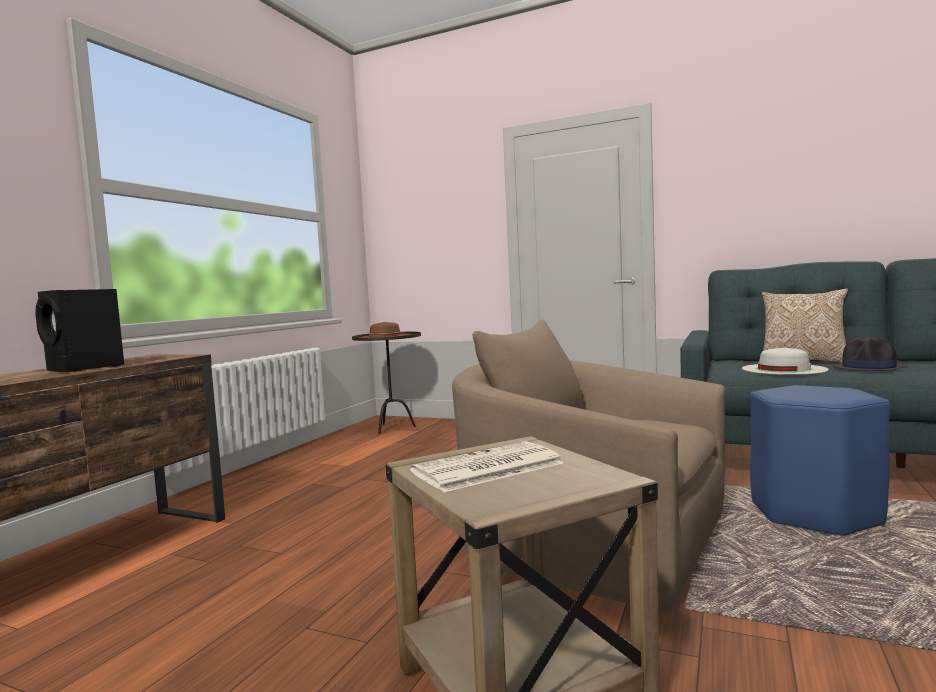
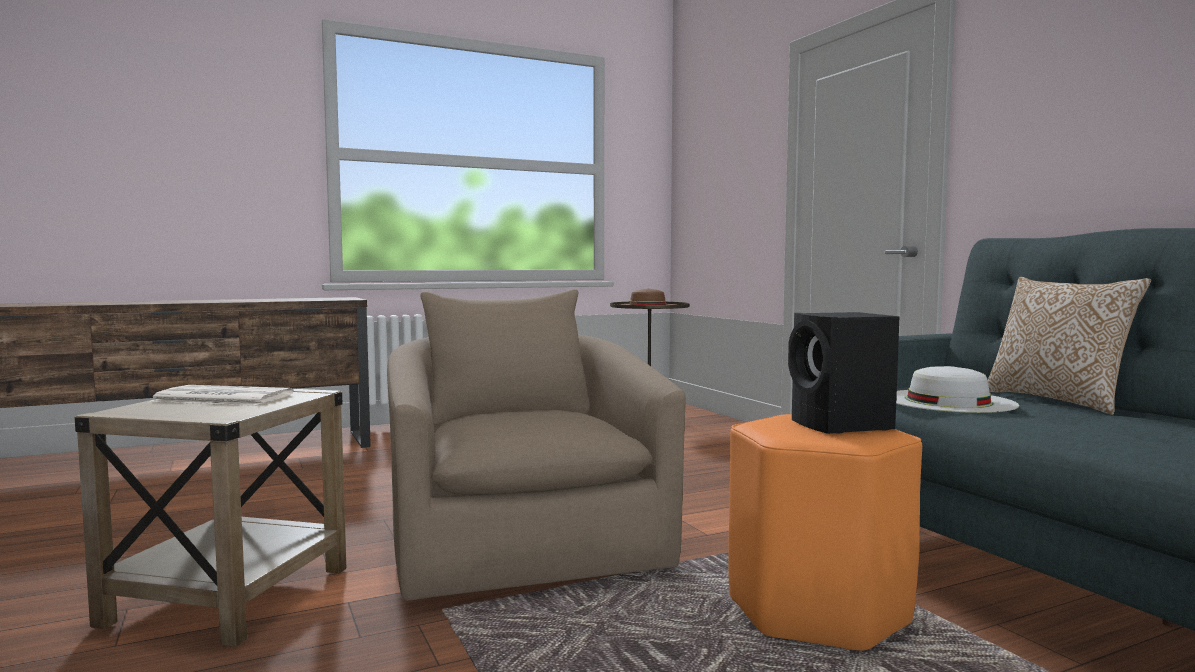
camera: 40 degrees right, 0 degrees up
(85, 368) = (264, 300): black speaker -> black speaker (842, 426)
(815, 514) = (818, 611): blue stool -> orange stool
(869, 368) = (1078, 421): black hat -> none

